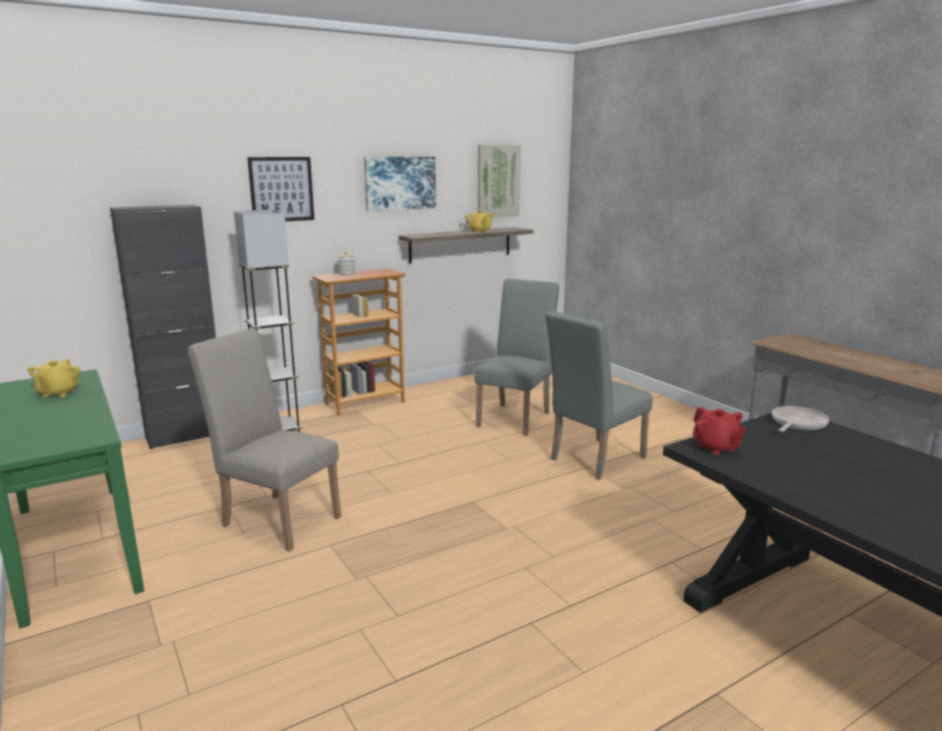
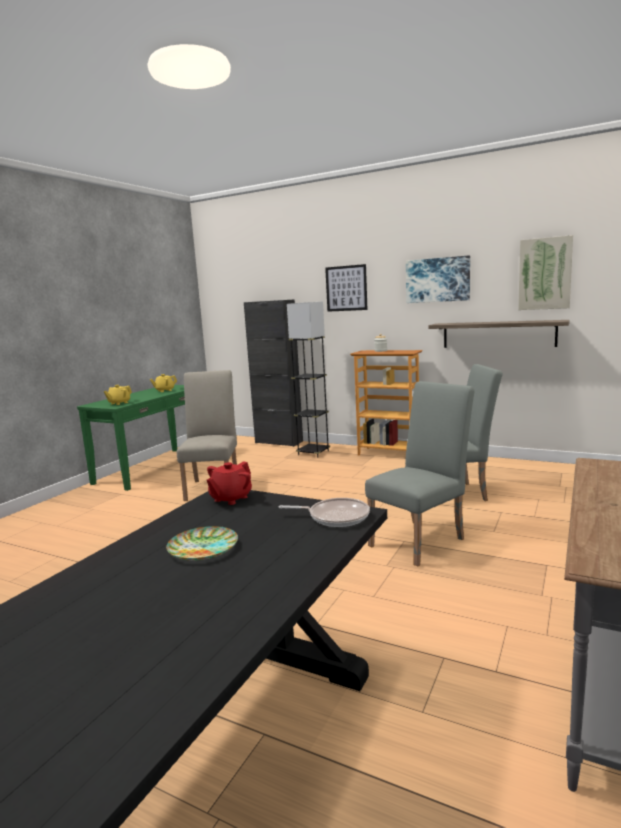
camera: 60 degrees right, 5 degrees down
(479, 231) = (508, 322): yellow teapot -> yellow teapot (119, 403)
(592, 460) = (421, 540): grey chair -> grey chair turned 120 degrees clockwise
(842, 476) = (203, 547): none -> plate

